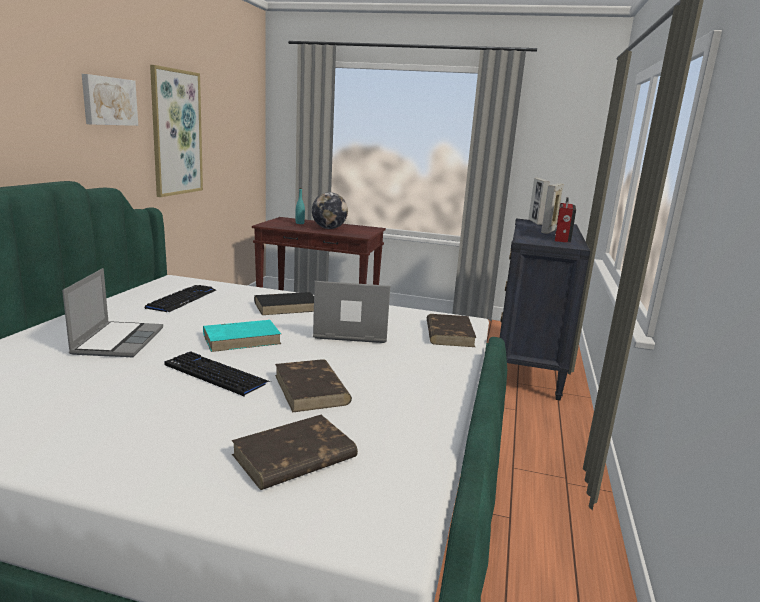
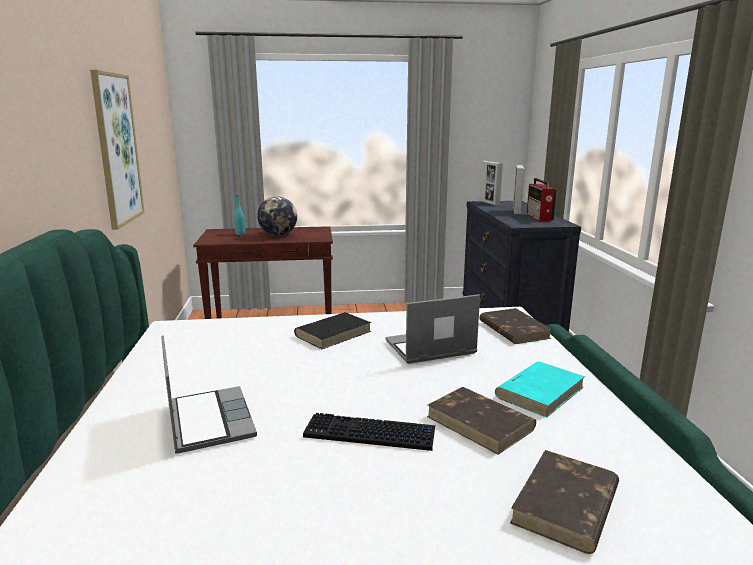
camera: 20 degrees left, 0 degrees up
(108, 101) = (64, 120): picture -> none
(182, 299) = (213, 349): keyboard -> none
(242, 339) = (340, 382): turquoise book -> turquoise book (540, 391)

